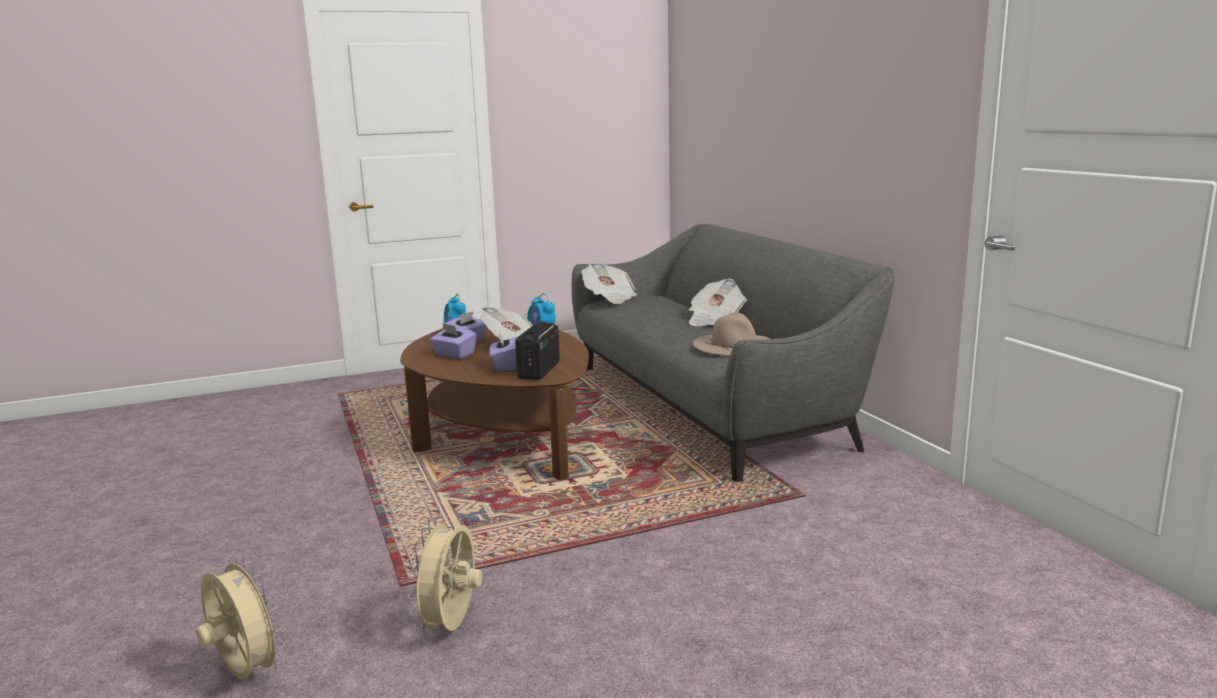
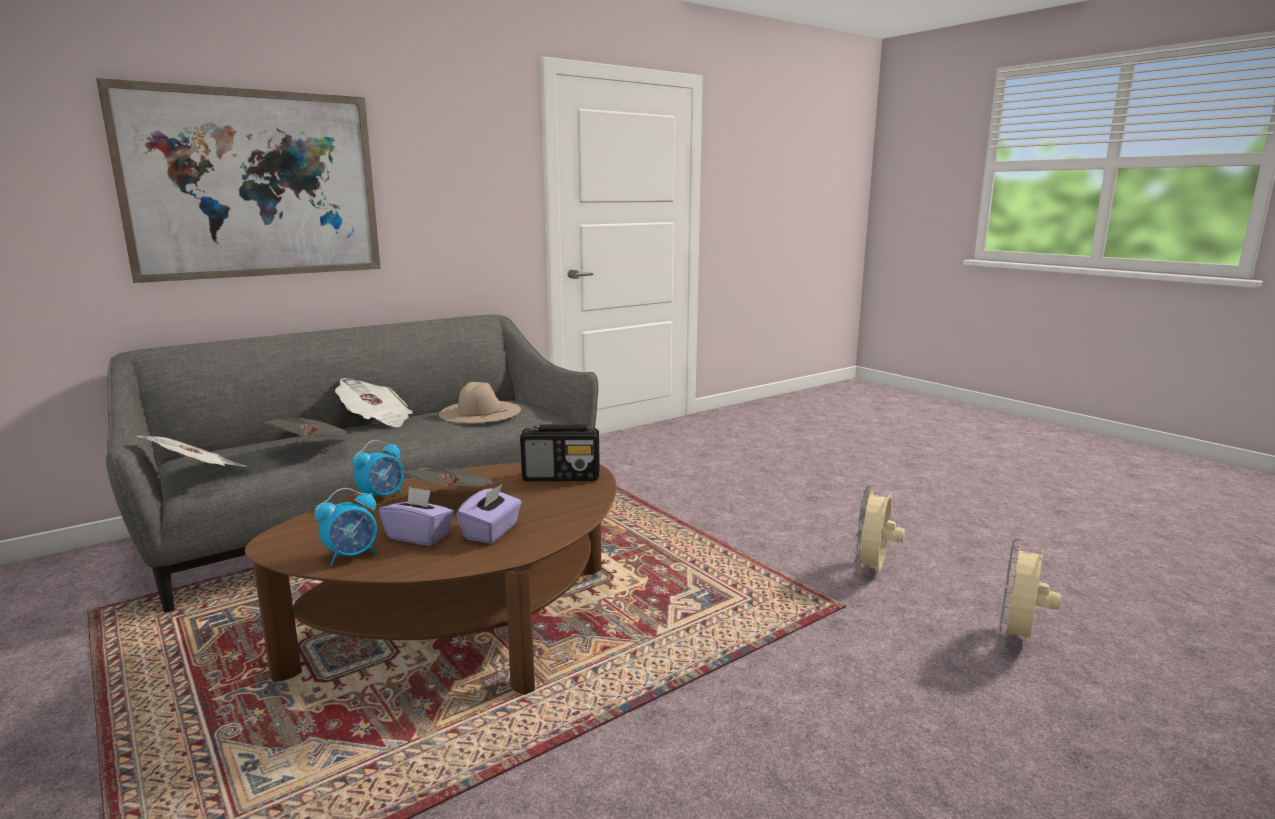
camera: 105 degrees left, 0 degrees up
(452, 627) = (872, 571): beige fan -> beige fan turned 120 degrees clockwise
(505, 365) = (543, 495): purple tissue box -> none
(644, 312) = (314, 449): none -> newspaper
(768, 108) = (254, 184): none -> picture

